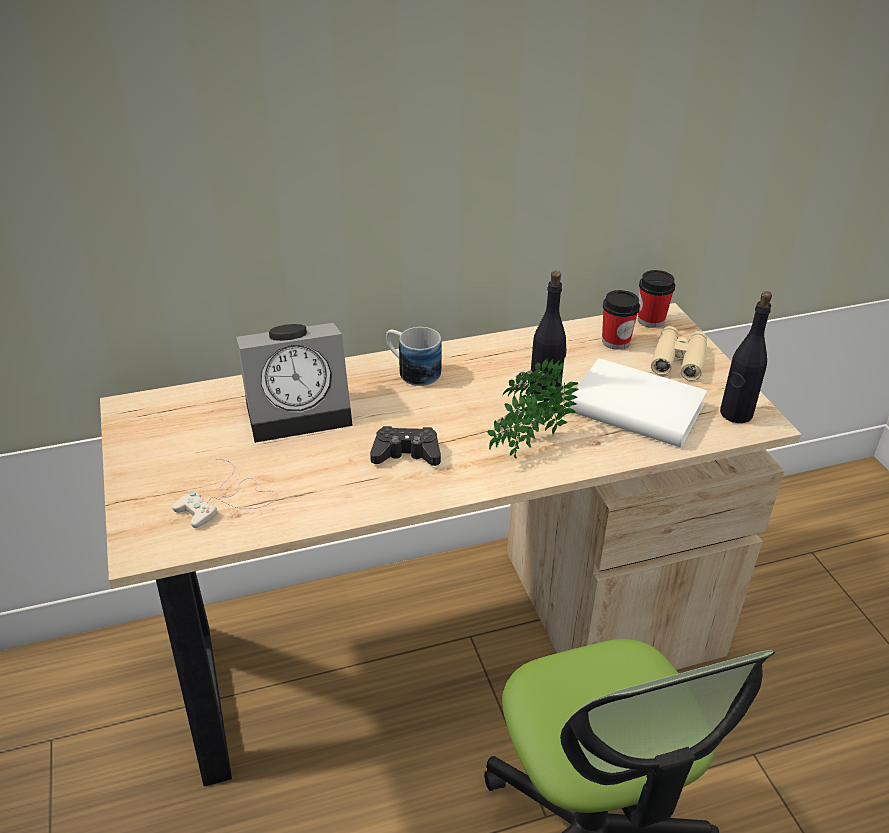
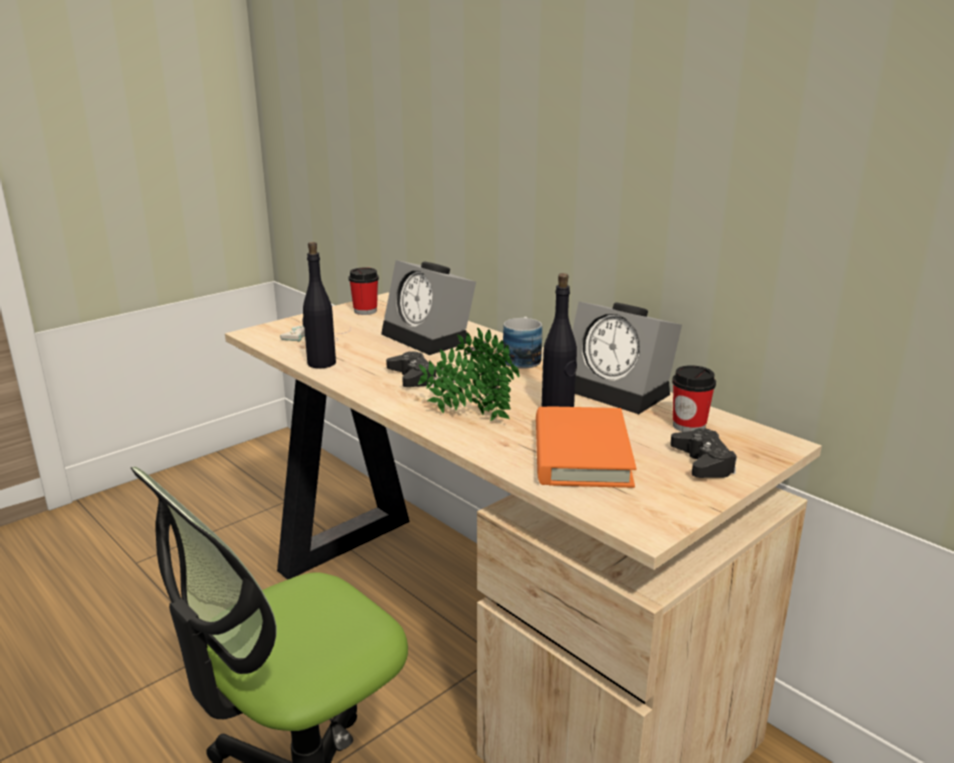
camera: 65 degrees right, 15 degrees down
(528, 346) = (620, 391): none -> alarm clock
(636, 409) = (581, 453): white book -> orange book
(651, 320) = (759, 437): cup -> cup (365, 311)
(678, 360) = (703, 462): beige binoculars -> black game controller
(735, 414) = (641, 508): black bottle -> black bottle (321, 363)

